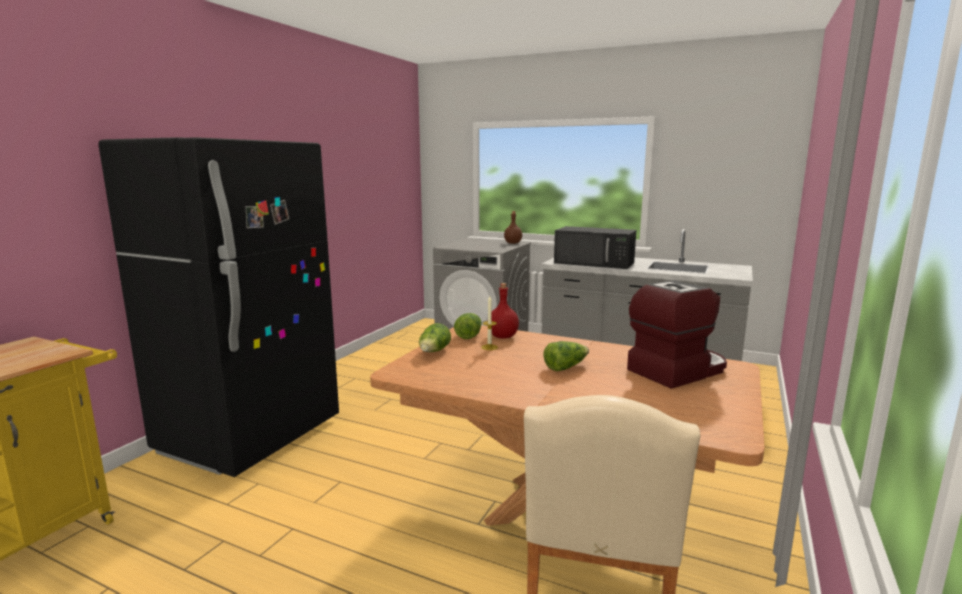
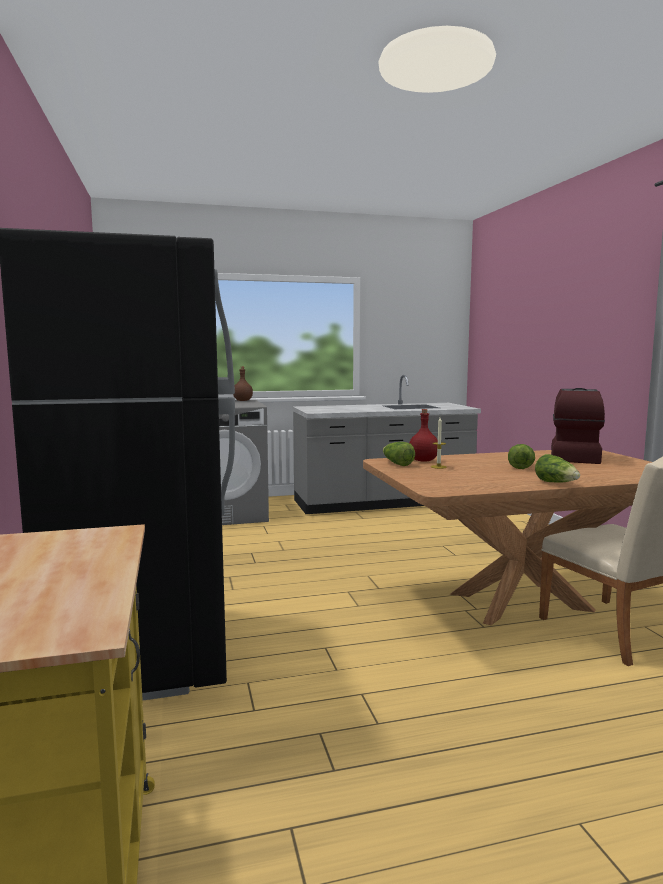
camera: 40 degrees left, 5 degrees down
(434, 352) = (414, 476): lettuce -> lettuce (556, 483)
(595, 263) = (346, 409): black microwave -> none

